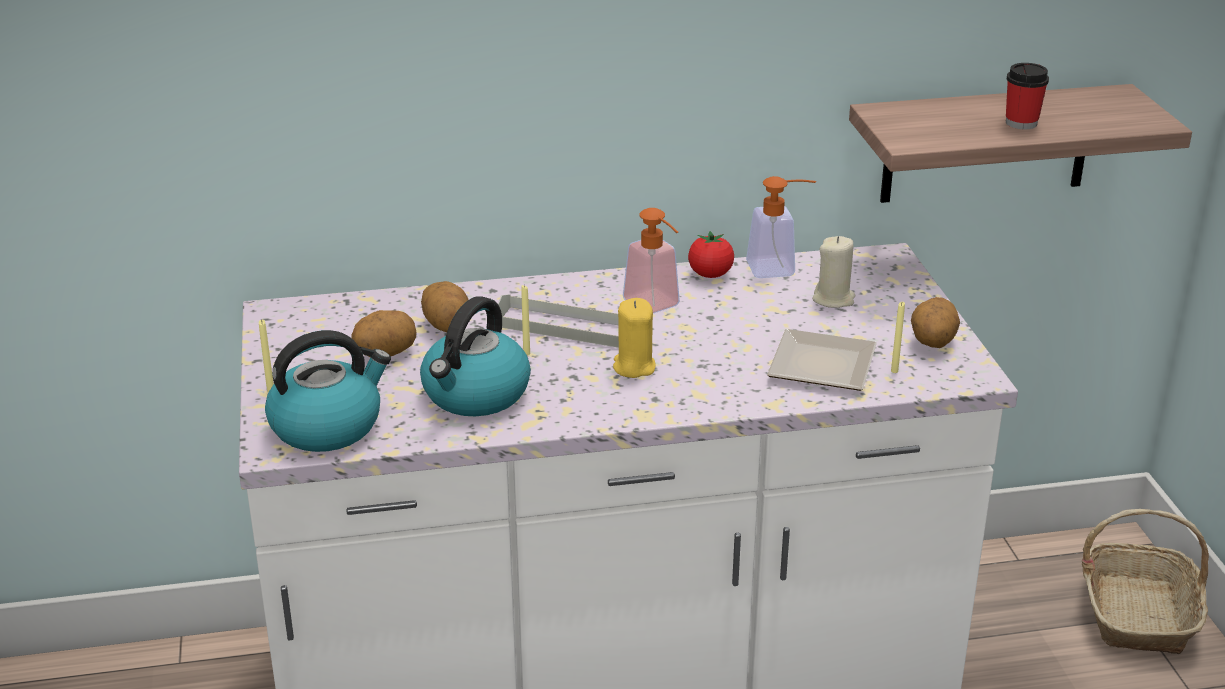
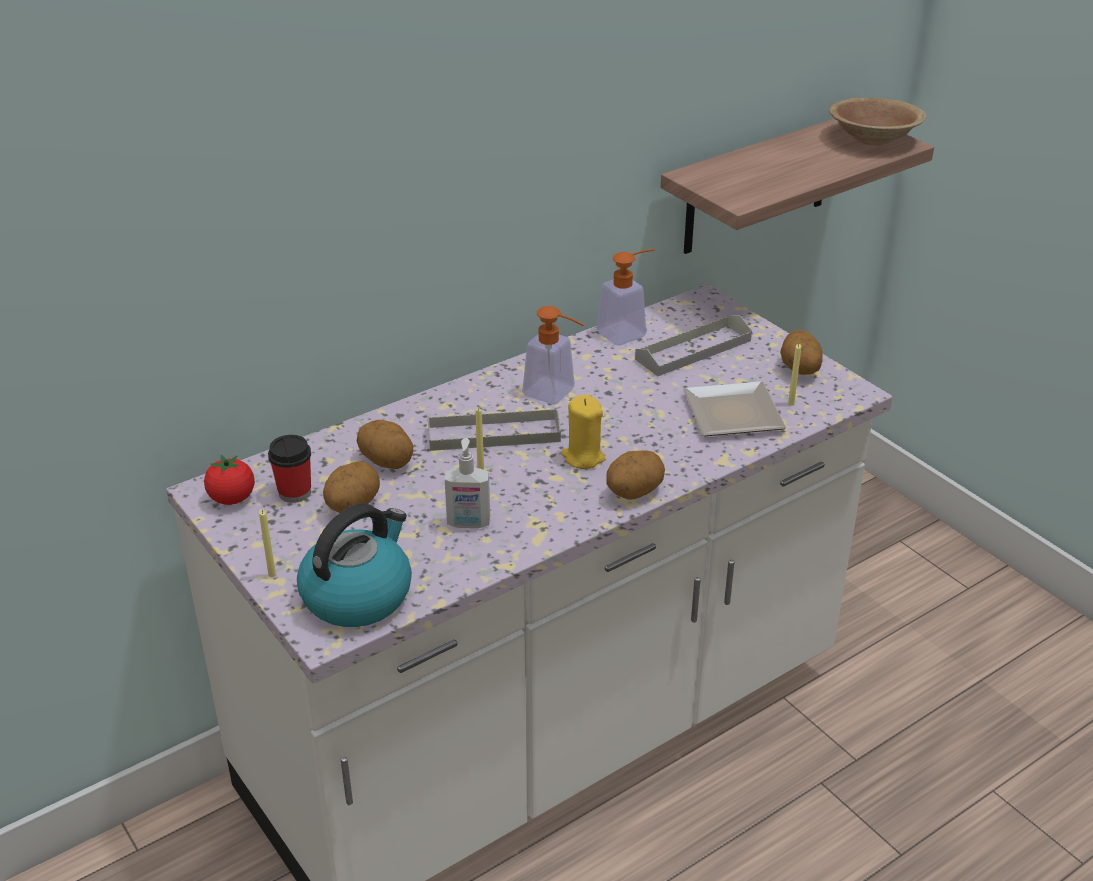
camera: 25 degrees left, 5 degrees up
(475, 395) = (468, 523): kettle -> soap dispenser
(656, 409) = (634, 492): none -> potato
(710, 274) = (576, 352): tomato -> tomato (232, 499)
(833, 299) = (693, 350): beige candle -> grey tray
(1021, 123) = (808, 164): cup -> cup (295, 492)
(1124, 112) = (873, 139): none -> brown bowl
(1137, 613) = (898, 537): basket -> none

